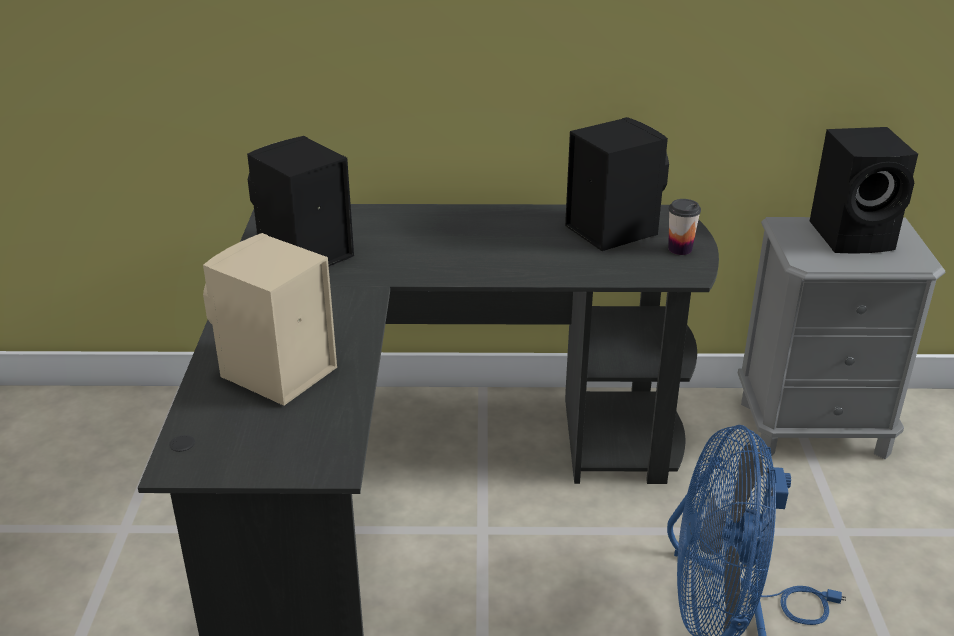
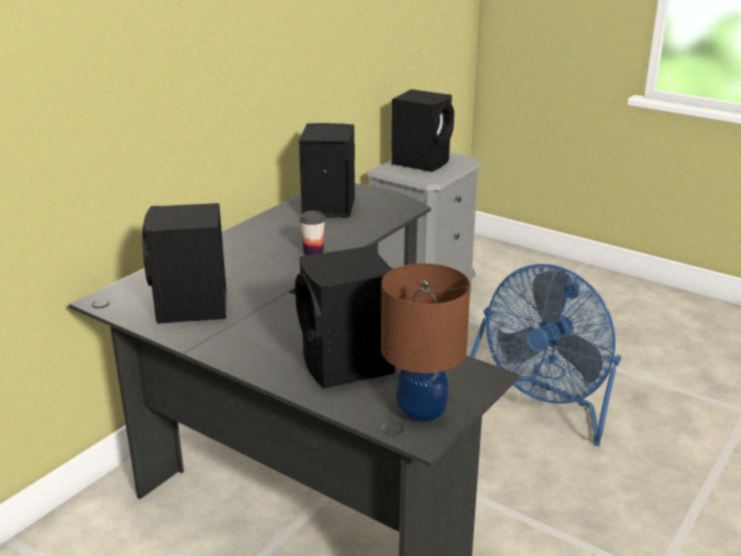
camera: 55 degrees left, 5 degrees down
(219, 447) = (419, 412): none -> brown table lamp
(275, 374) = (347, 366): beige speaker -> black speaker
(680, 249) = (379, 199): cup -> cup (313, 252)

